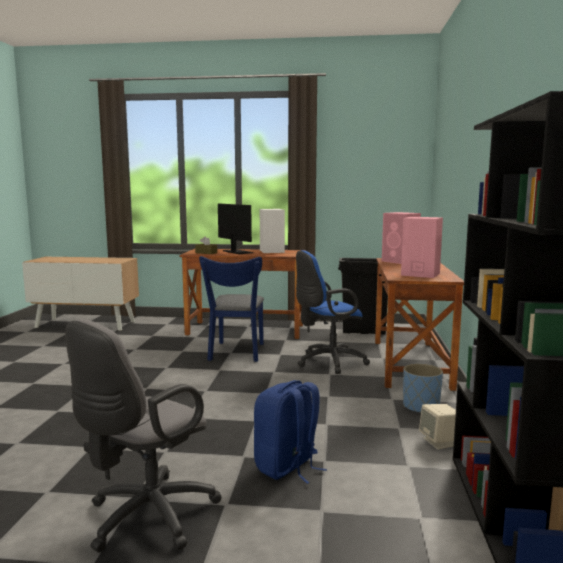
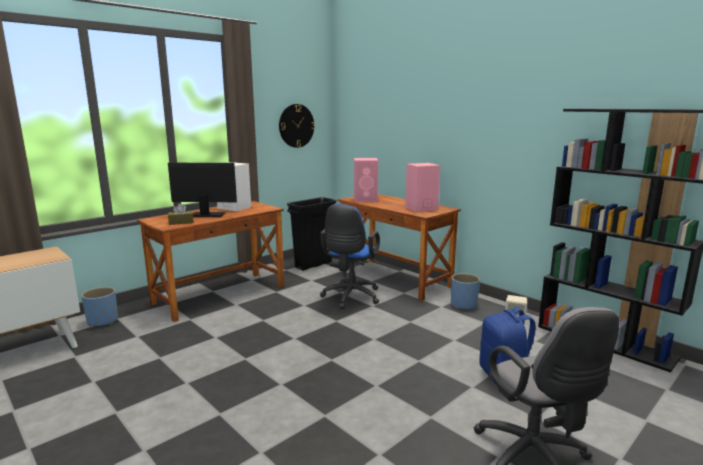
camera: 50 degrees left, 5 degrees up
(158, 323) = (102, 321): none -> blue planter
(236, 353) = (269, 319): blue chair -> none
(377, 178) = (296, 125): none -> wall clock

